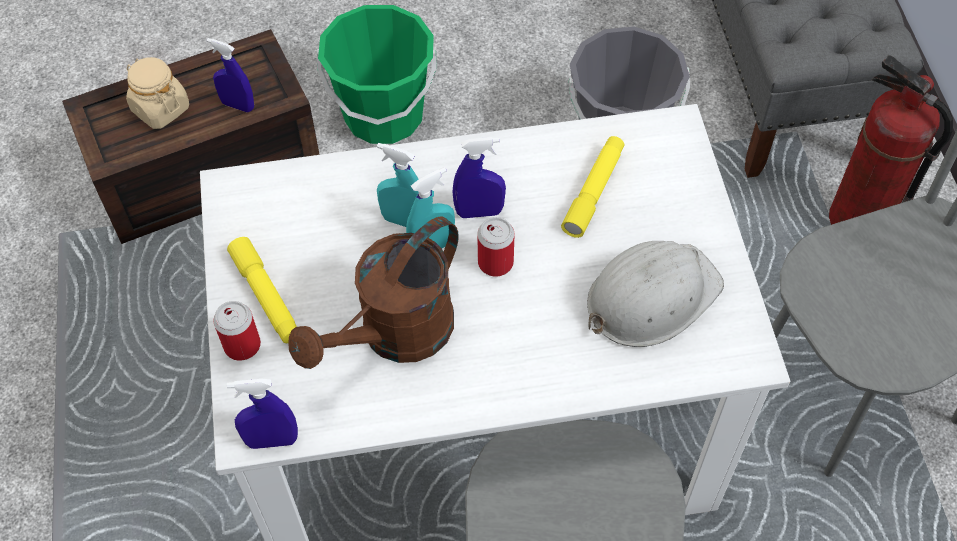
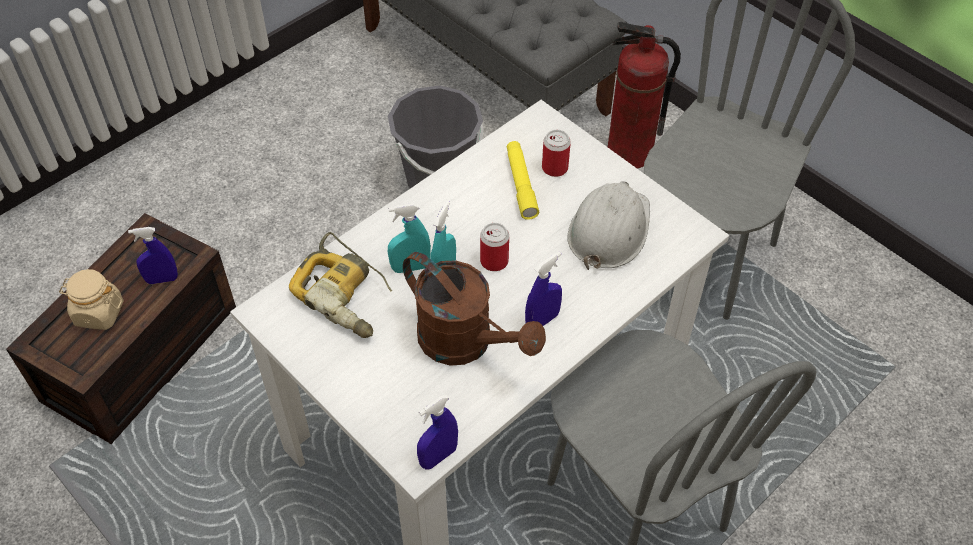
camera: 35 degrees left, 5 degrees down
(242, 345) = (364, 408): can -> can (554, 168)
(266, 296) = (354, 367): yellow flashlight -> none
(319, 215) = (346, 294): none -> power drill
(383, 115) = (254, 244): green bucket -> none
(395, 336) = (466, 343): brown watering can -> brown watering can turned 60 degrees counterclockwise
(479, 212) = (457, 235): blue spray bottle -> blue spray bottle (542, 320)

